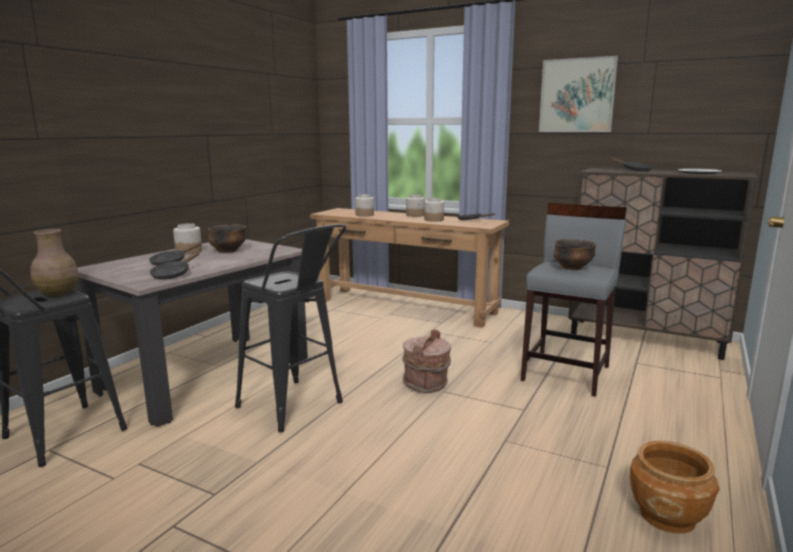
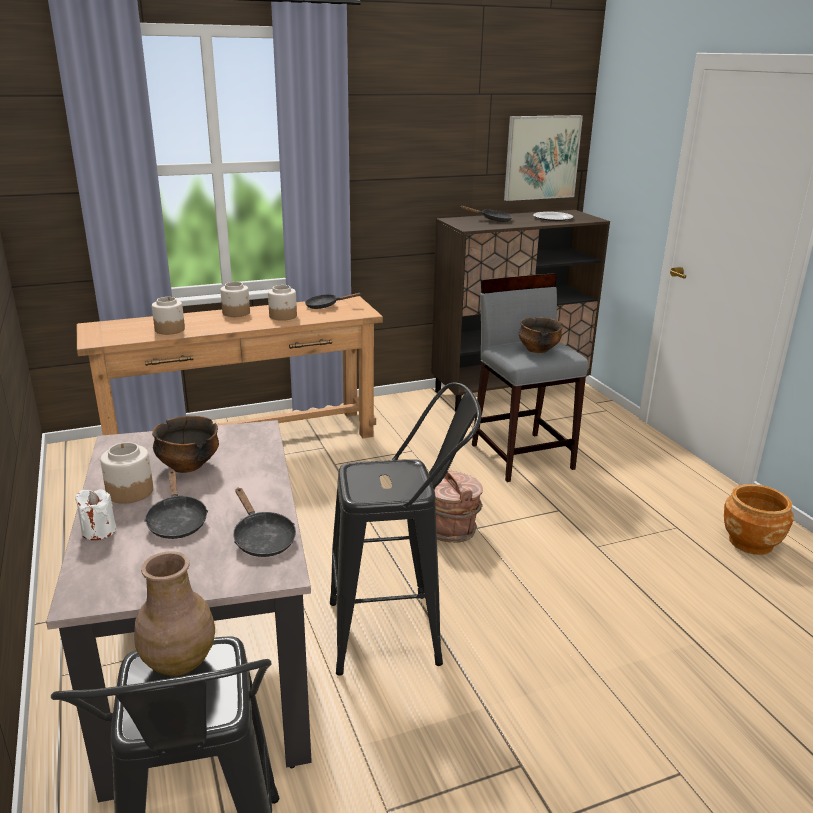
camera: 50 degrees left, 10 degrees up
(147, 257) = (99, 531): none -> white candle
(577, 95) = (415, 132): picture -> picture (542, 157)

